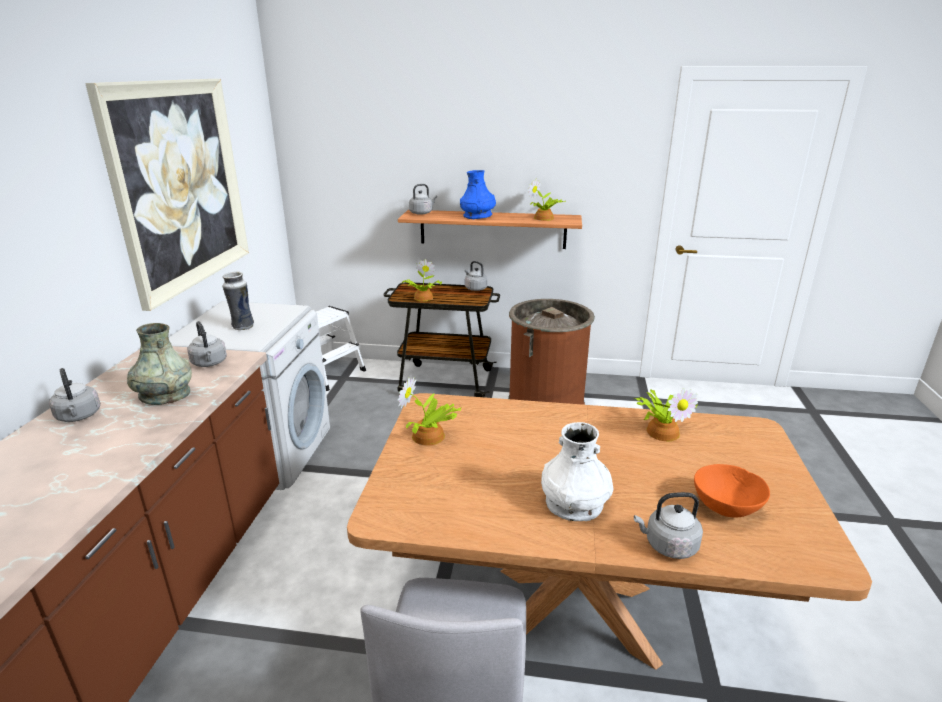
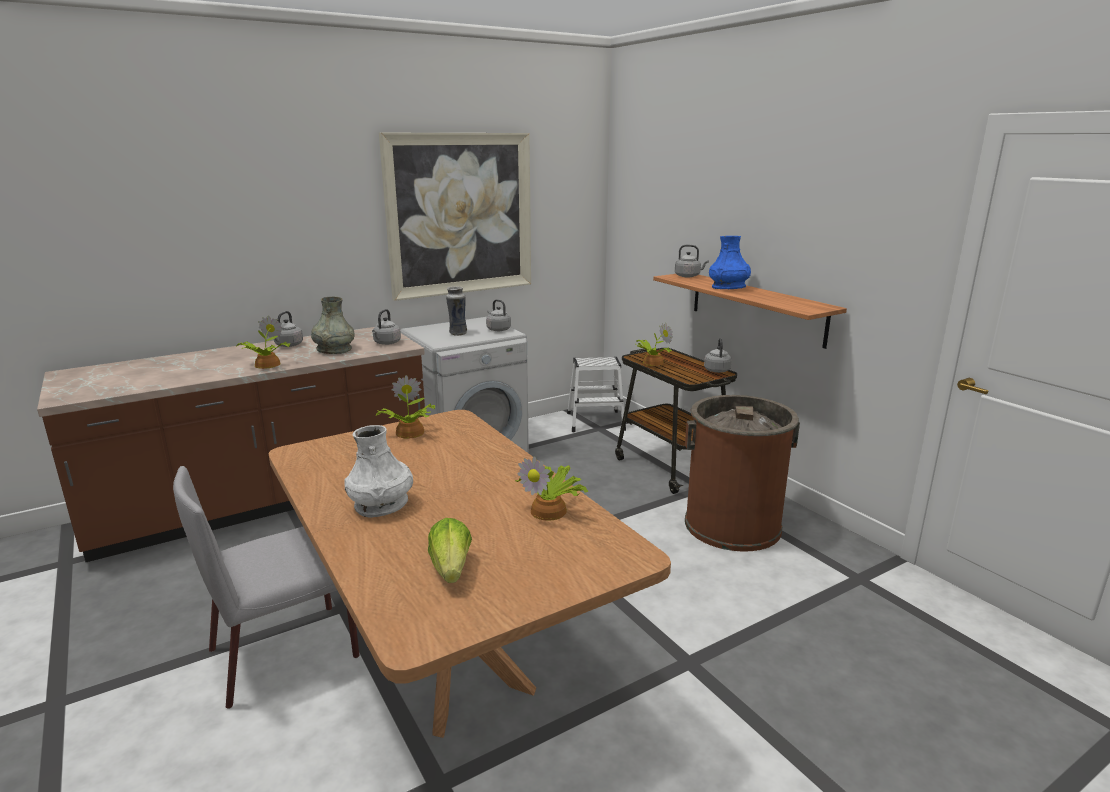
camera: 50 degrees right, 5 degrees down
(544, 218) = (788, 302): potted plant -> potted plant (266, 365)
(668, 545) = (360, 555): grey kettle -> grey kettle (497, 329)
(726, 507) = (451, 568): orange bowl -> lettuce

